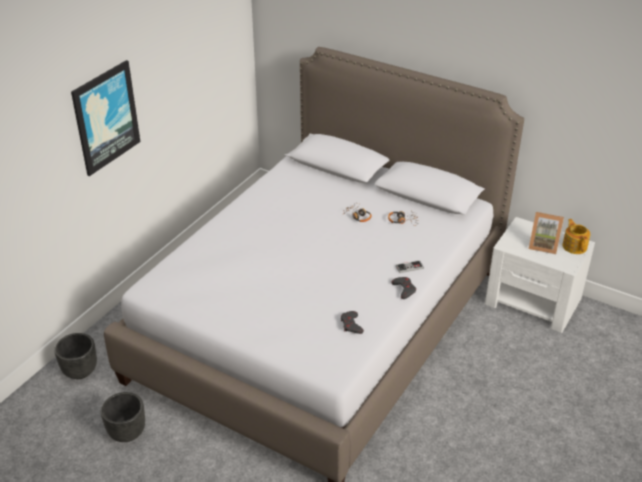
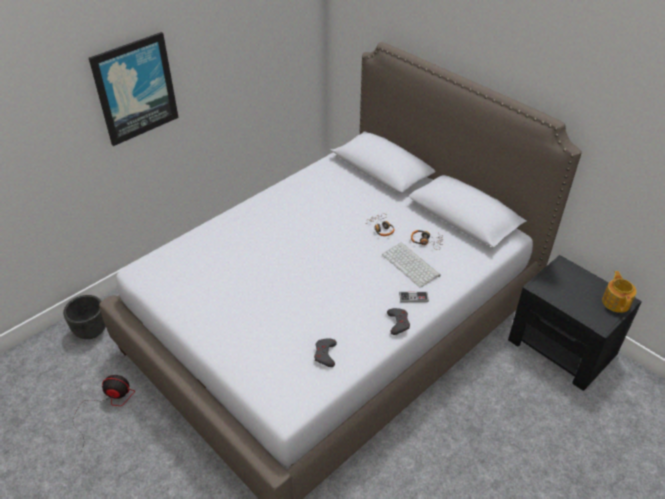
camera: 15 degrees right, 5 degrees up
(127, 432) = (107, 405): black planter -> fan
(397, 242) = (412, 265): none -> keyboard
(533, 301) = (562, 347): white nightstand -> black nightstand
(543, 245) = (580, 294): picture frame -> none

